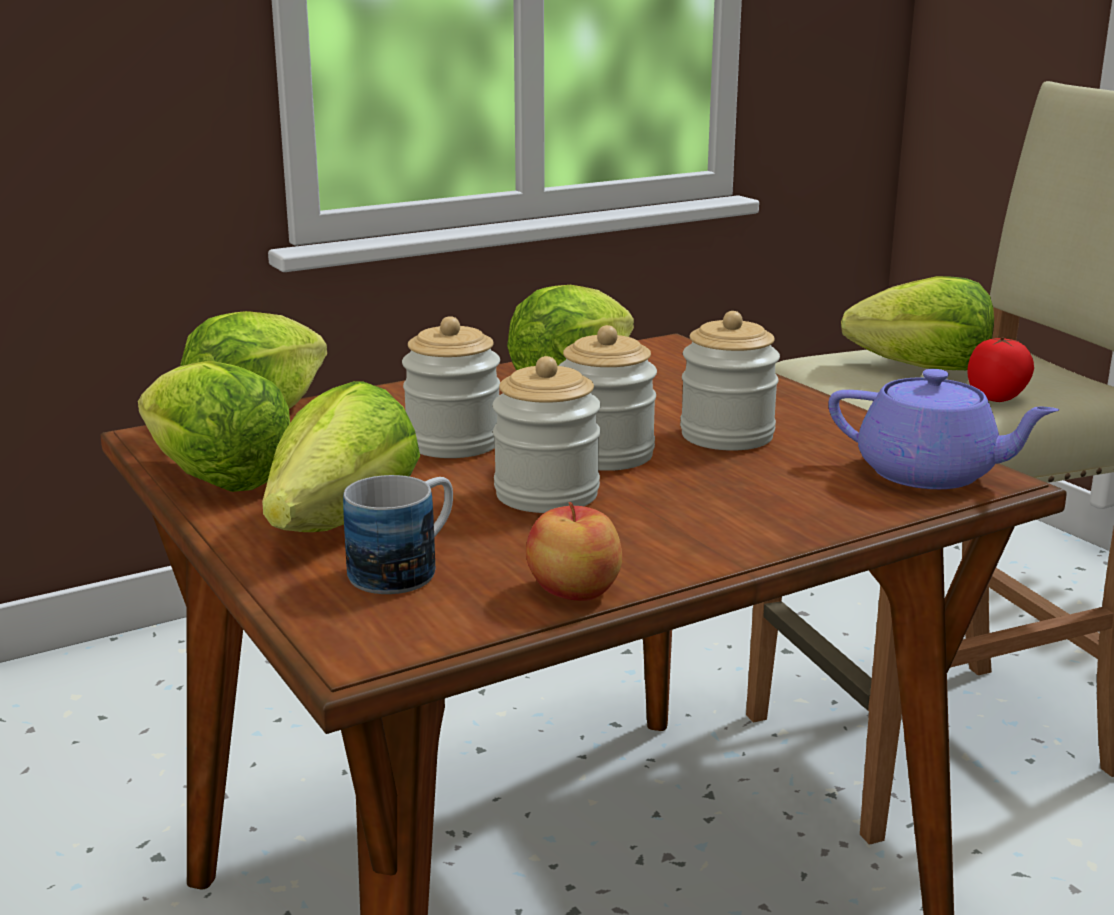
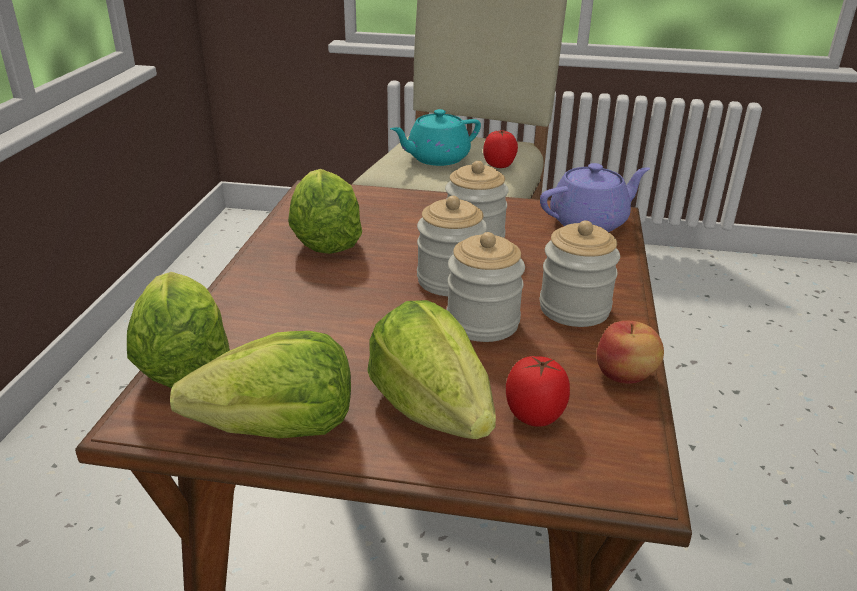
camera: 50 degrees left, 10 degrees up
(407, 568) = (534, 415): mug -> tomato
(453, 443) = (359, 315): jar -> jar (574, 309)
(922, 368) = (436, 158): lettuce -> turquoise teapot

